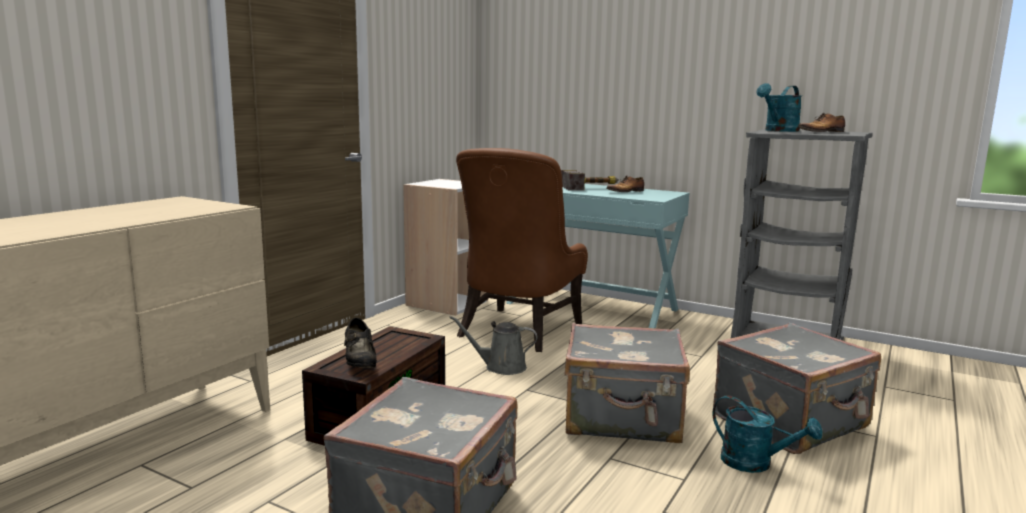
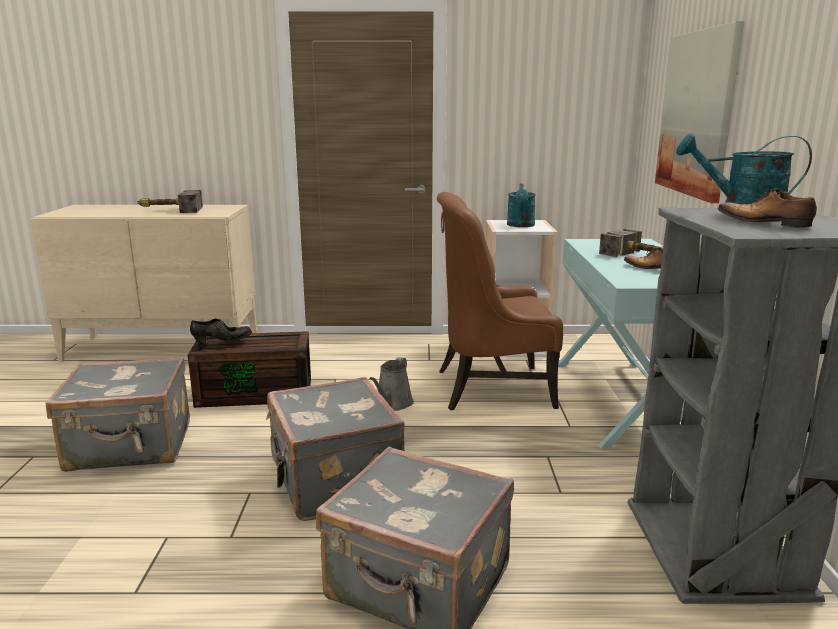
camera: 60 degrees right, 5 degrees up
(124, 214) = (169, 210): none -> hammer
(360, 363) = (222, 344): black shoe -> black shoe turned 150 degrees counterclockwise
(501, 367) = (392, 404): grey watering can -> grey watering can turned 135 degrees counterclockwise
(599, 78) = (697, 114): none -> picture
(755, 464) = (289, 573): turquoise watering can -> turquoise watering can (521, 225)

